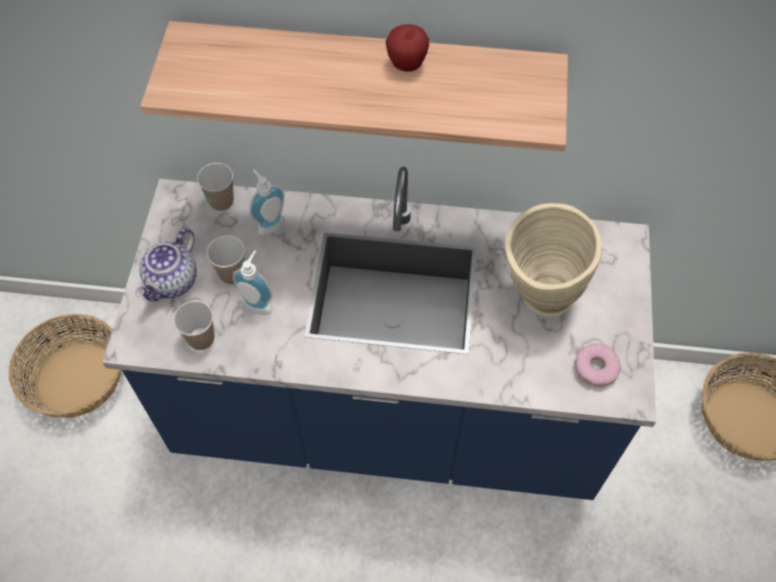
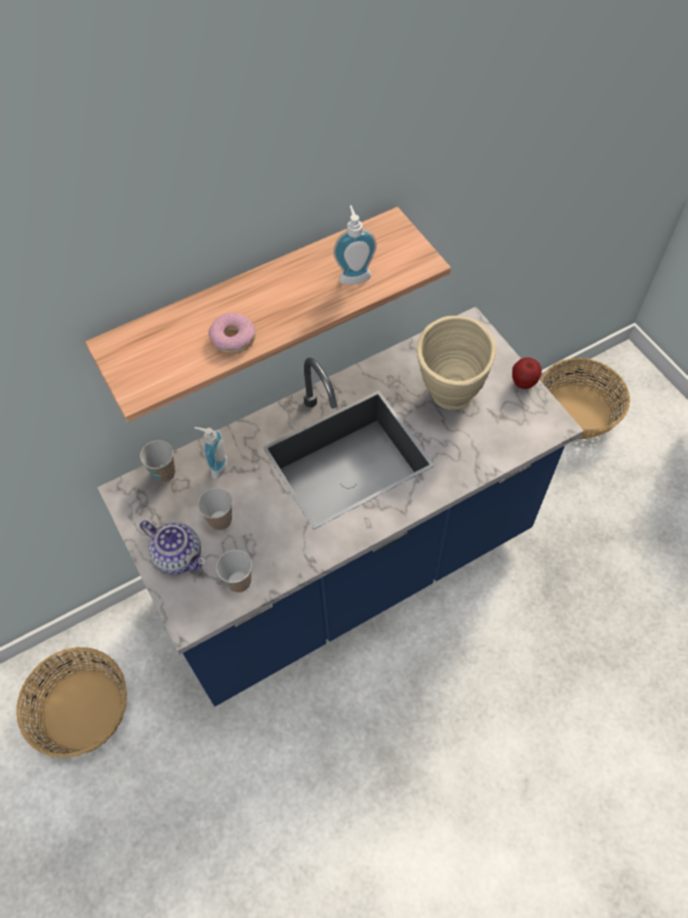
camera: 35 degrees left, 0 degrees up
(173, 282) = (179, 556): teapot -> teapot turned 45 degrees counterclockwise
(259, 303) = (260, 527): soap dispenser -> soap dispenser (354, 275)
(406, 65) = (297, 274): apple -> apple (523, 383)
(596, 368) = (521, 421): donut -> donut (233, 338)

